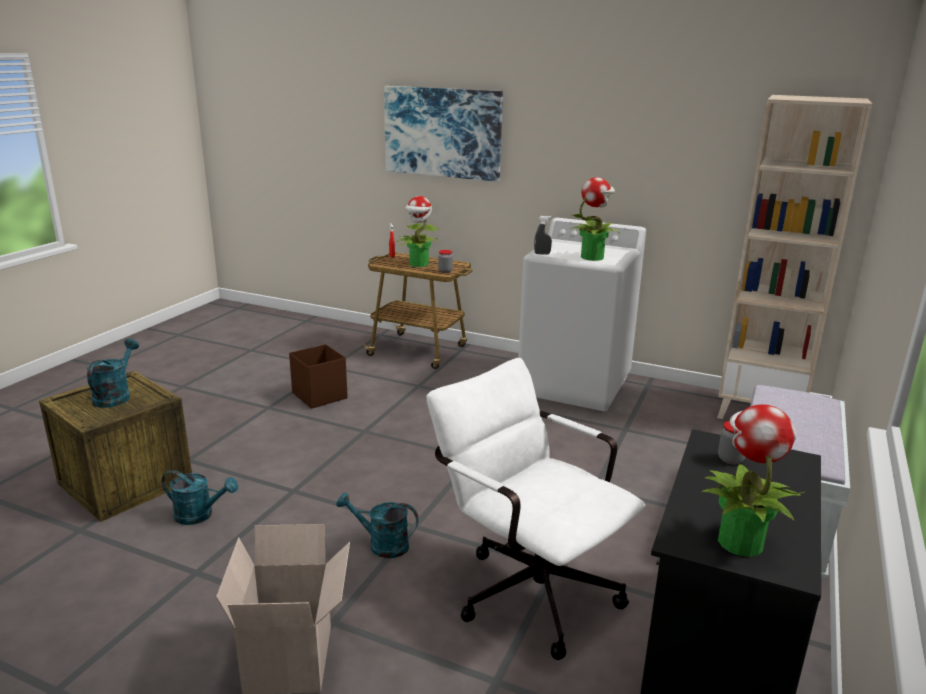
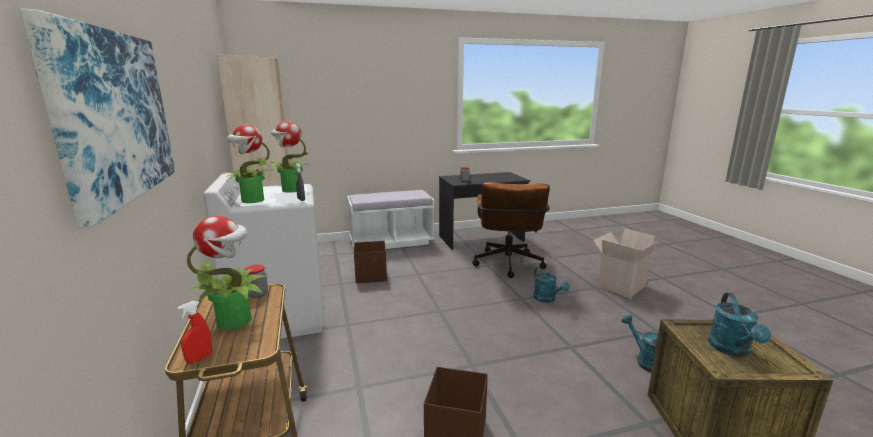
camera: 130 degrees left, 5 degrees down
(115, 396) = (732, 350): turquoise watering can -> turquoise watering can turned 45 degrees counterclockwise
(527, 587) = (508, 266): white office chair -> brown office chair
(626, 454) = (371, 276): none -> brown storage box
(739, 541) = (506, 176): potted plant -> potted plant (252, 200)

